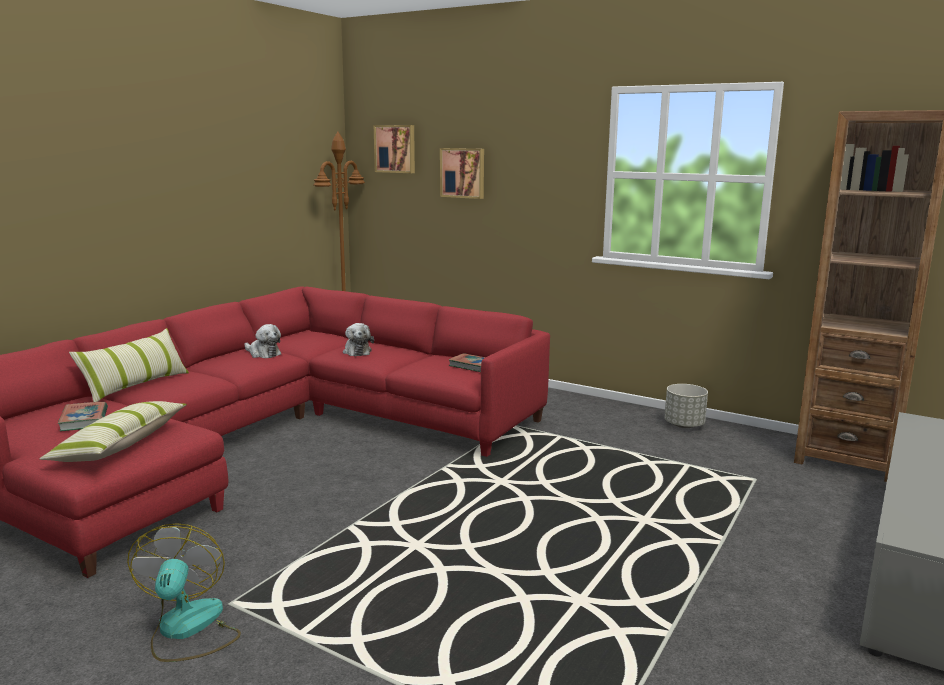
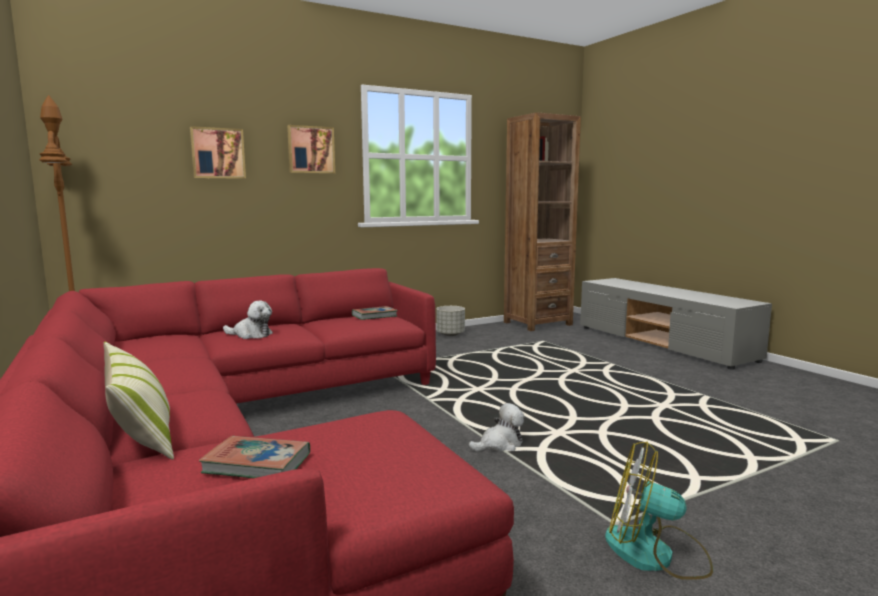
camera: 60 degrees left, 5 degrees down
(120, 445) = (387, 451): pillow -> none
(263, 354) = (165, 362): plush toy -> plush toy (500, 445)
(395, 149) = (119, 125): picture -> picture (311, 150)

